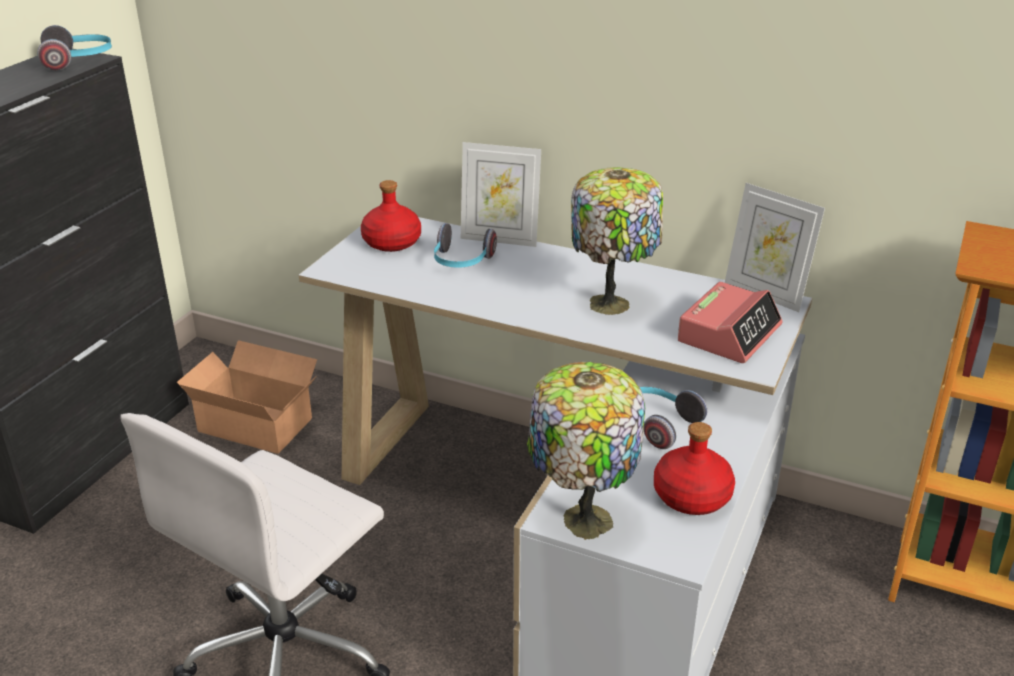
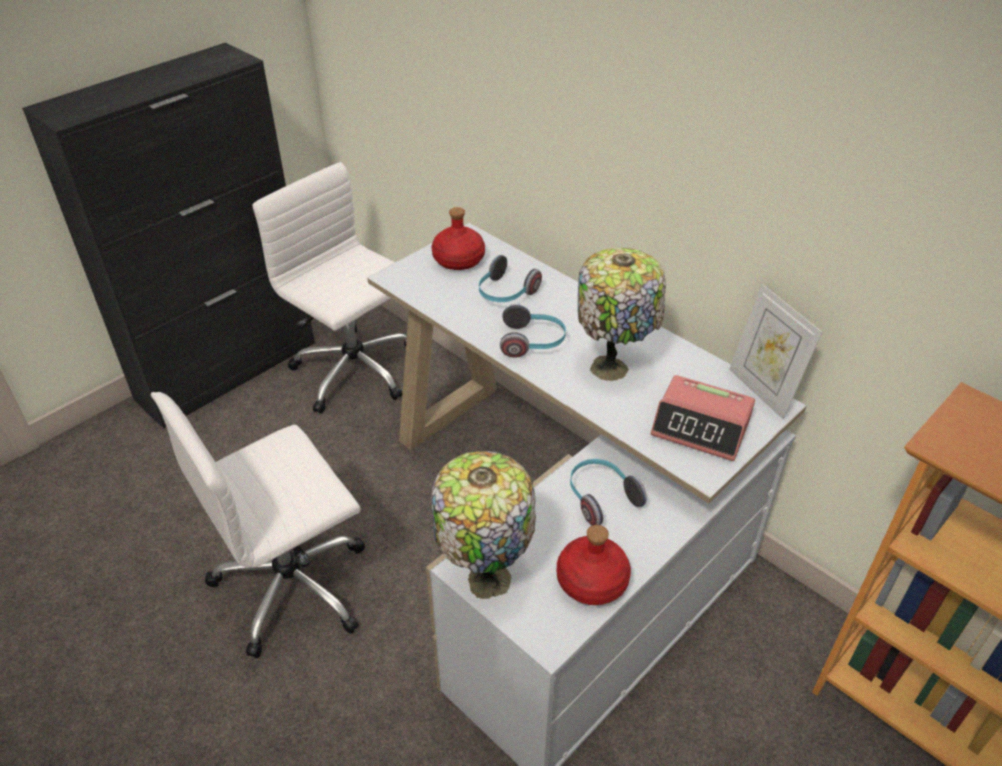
camera: 20 degrees right, 10 degrees up
(78, 61) = (227, 61): headphones -> headphones (532, 342)
(255, 422) = (356, 371): cardboard box -> white office chair
(500, 239) = (552, 275): picture frame -> none
(729, 333) = (701, 427): alarm clock -> alarm clock turned 60 degrees clockwise

